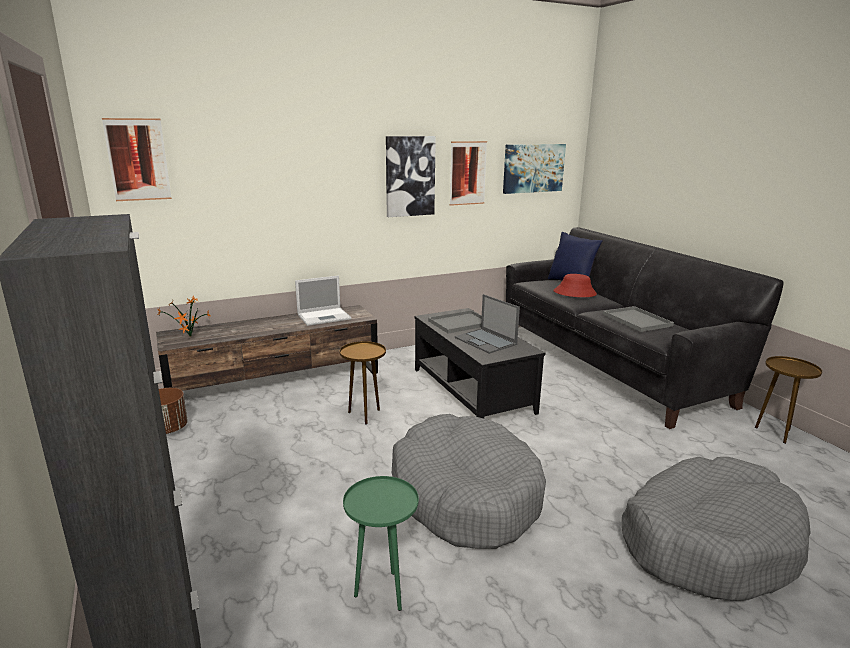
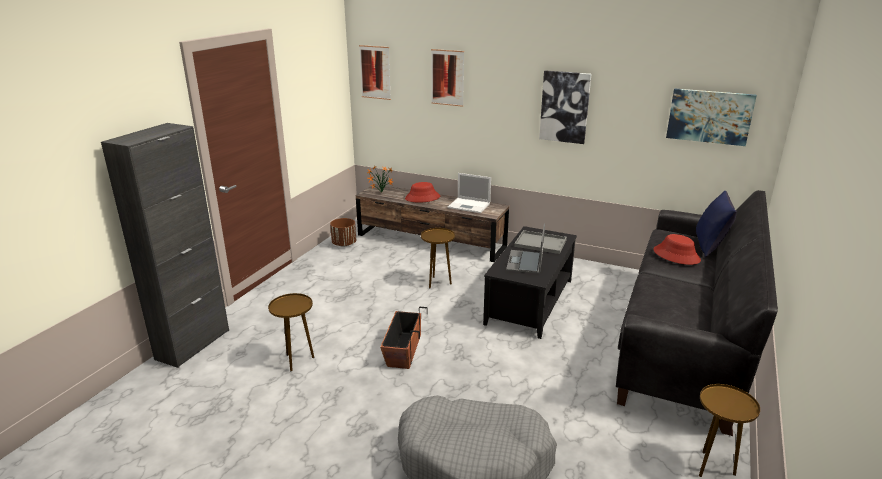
camera: 50 degrees right, 5 degrees up
(256, 326) = (422, 198): none -> red hat
(382, 592) = (297, 360): green side table -> brown side table
(465, 495) = (403, 350): grey dog bed -> planter
(467, 173) = (626, 111): picture -> picture (447, 77)
(635, 320) = (662, 296): grey tray -> none

